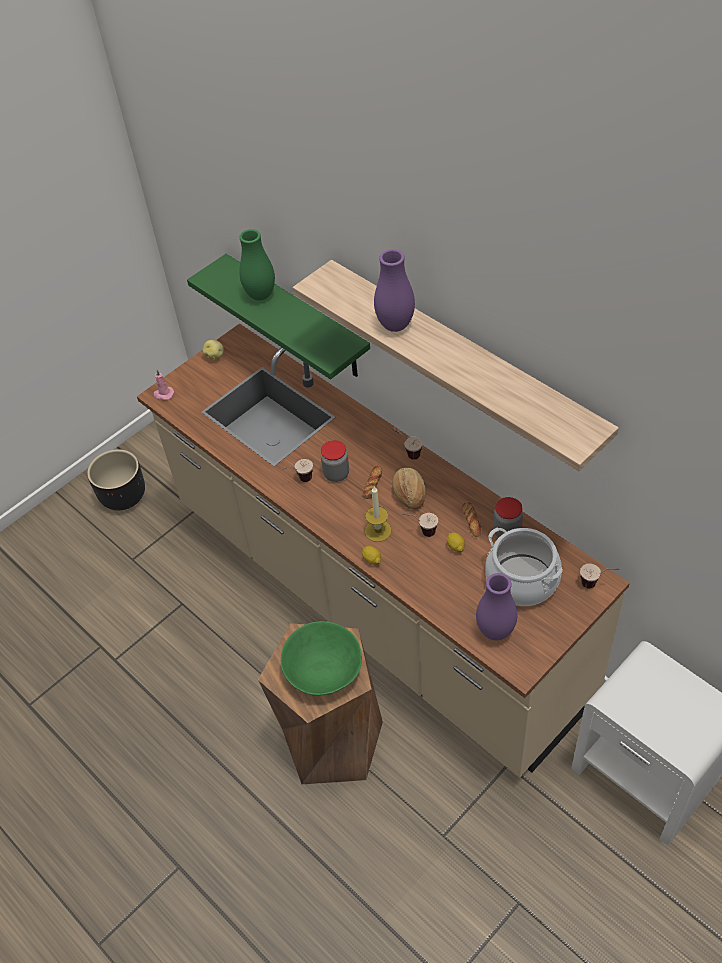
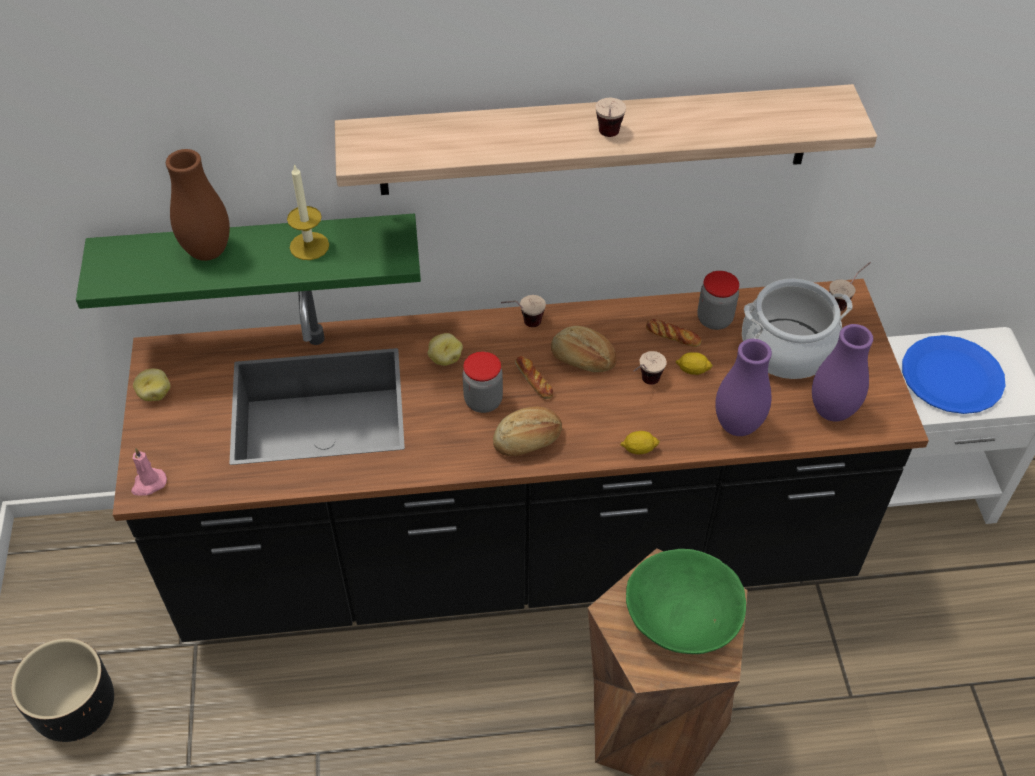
camera: 55 degrees left, 0 degrees up
(260, 295) = (208, 252): green vase -> brown vase
(299, 481) = (454, 440): cup -> cup (608, 139)
(328, 510) = (528, 441): none -> bread
(348, 439) = (445, 358): none -> potato
(373, 601) = (517, 556): beige counter -> black counter
(378, 531) = (604, 418): candle -> candle (309, 246)
(395, 325) = (517, 136): purple vase -> purple vase (737, 426)
(656, 700) = (951, 377): none -> blue plate

